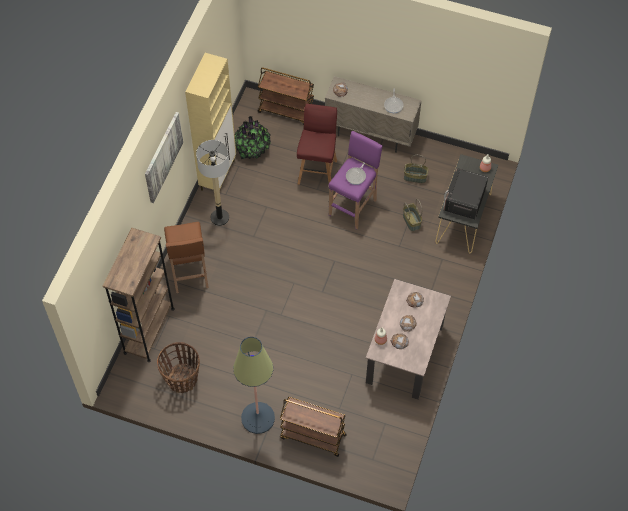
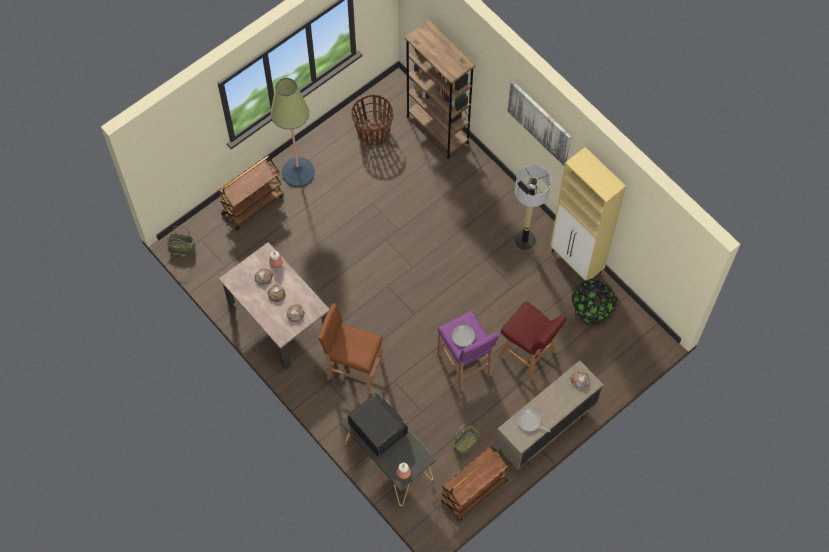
camera: 120 degrees right, 5 degrees up
(189, 273) = (477, 187): brown stool -> brown stool (353, 370)
(286, 111) = (623, 365): brown cart -> brown cart (474, 492)
(412, 221) = (415, 410): basket -> basket (181, 248)

